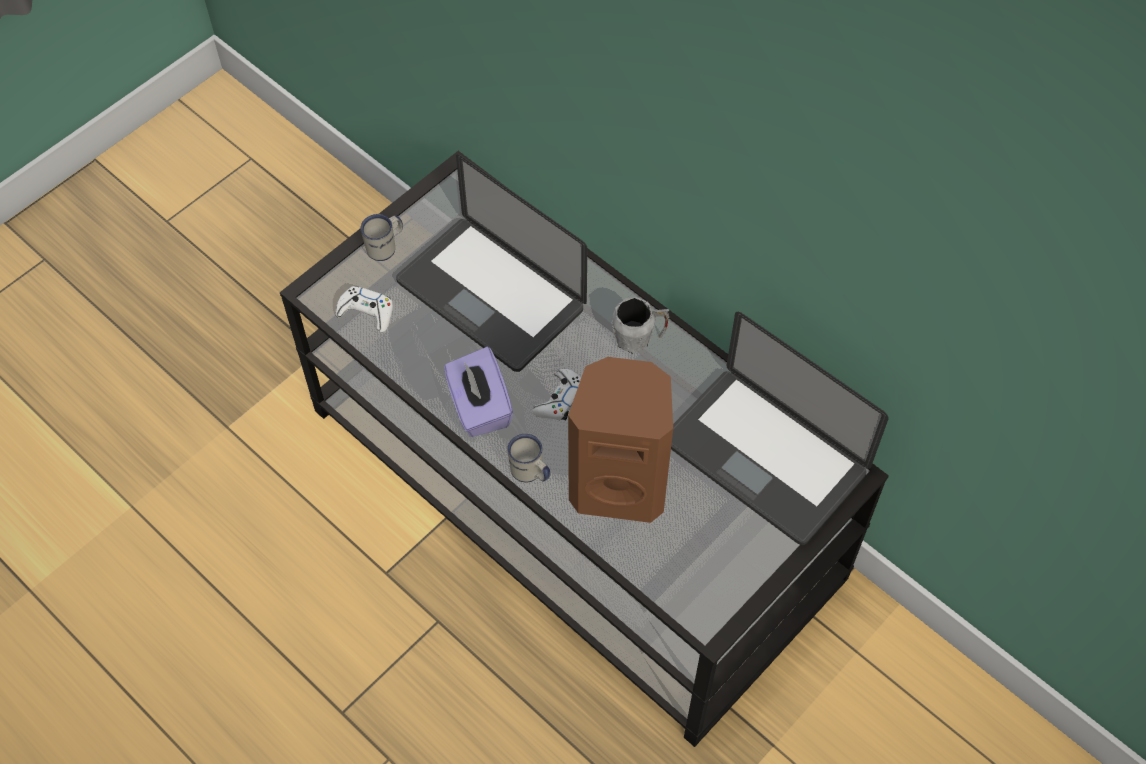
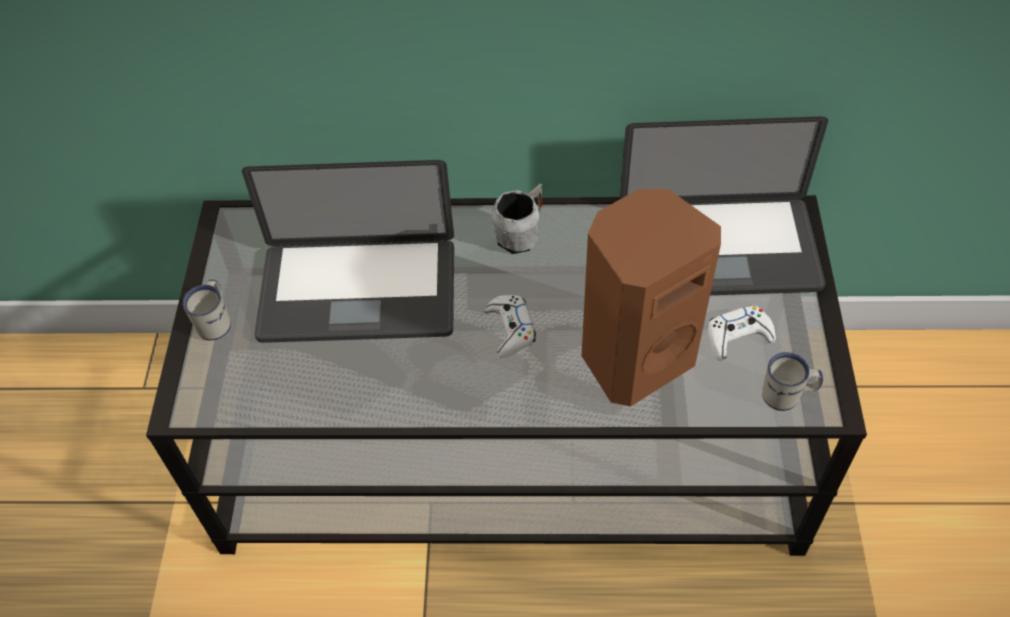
camera: 40 degrees left, 5 degrees down
(366, 312) = (255, 389): white game controller -> white game controller (737, 337)
(479, 407) = (448, 388): purple tissue box -> none
(530, 473) = (553, 407): white mug -> white mug (787, 396)

